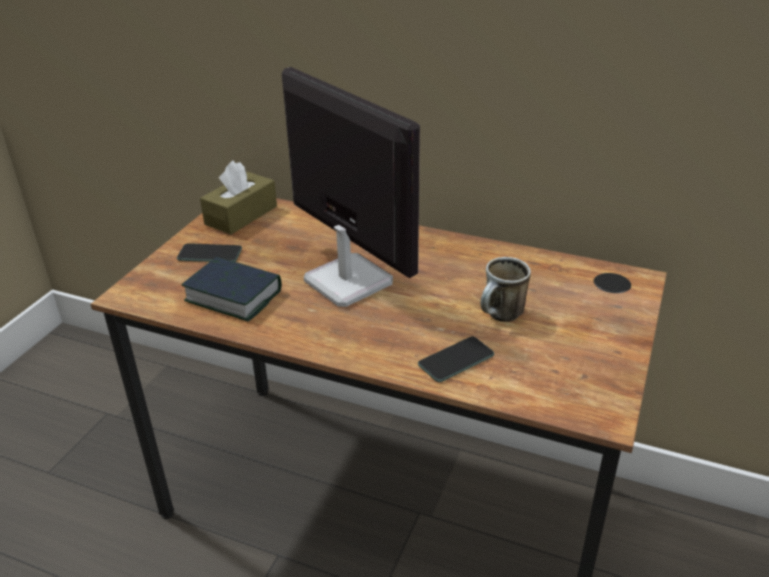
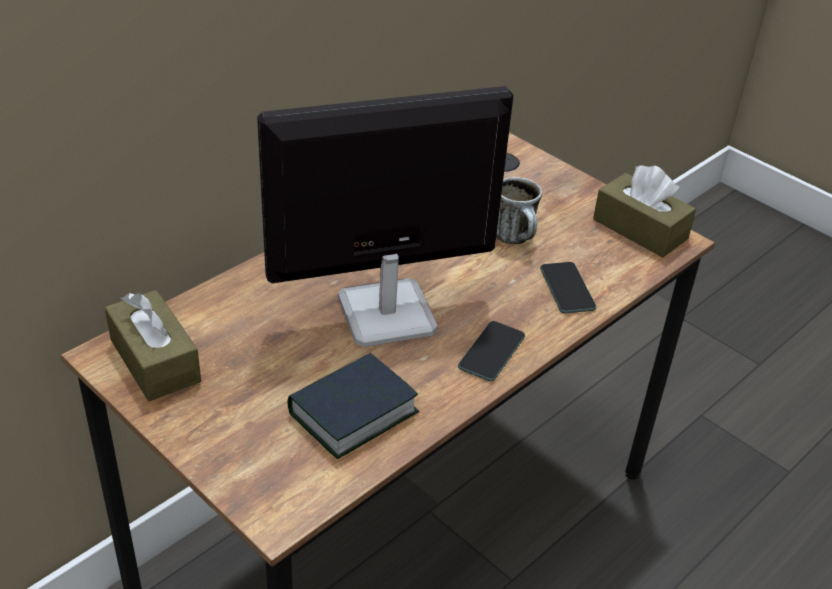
camera: 70 degrees left, 5 degrees up
(210, 254) = (234, 413): phone -> phone (491, 352)
(595, 386) = (640, 229): none -> brown tissue box

